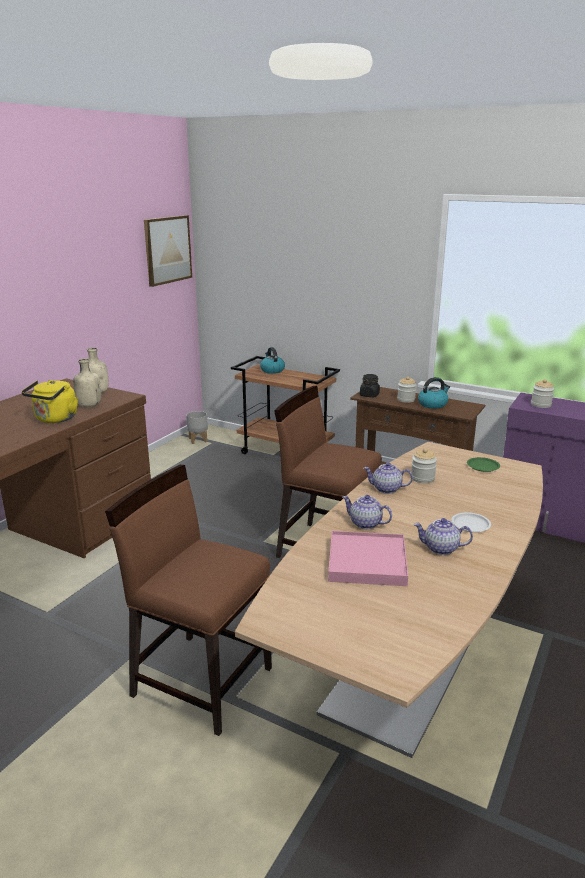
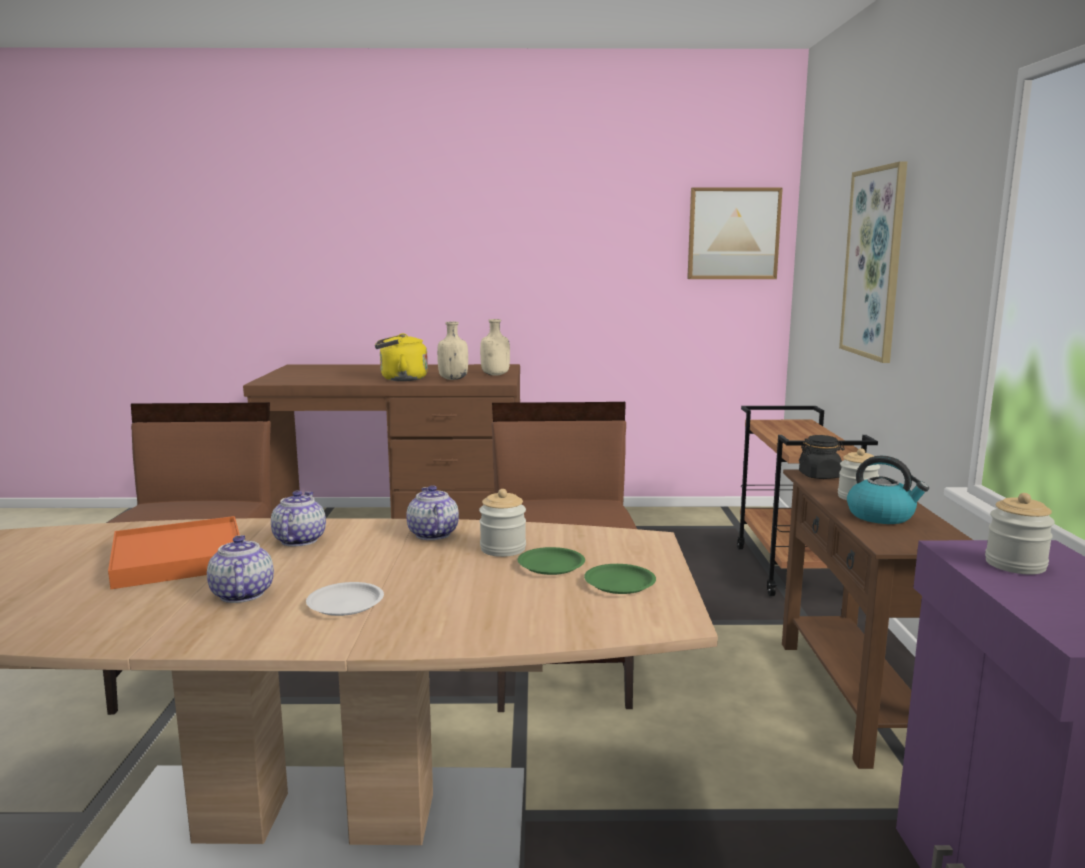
camera: 60 degrees right, 10 degrees down
(198, 440) = (725, 517): grey planter -> none
(272, 370) = (806, 427): kettle -> none
(315, 273) = (874, 263): none -> picture
(367, 562) = (178, 558): pink tray -> orange tray
(452, 474) = (550, 565): none -> green plate

